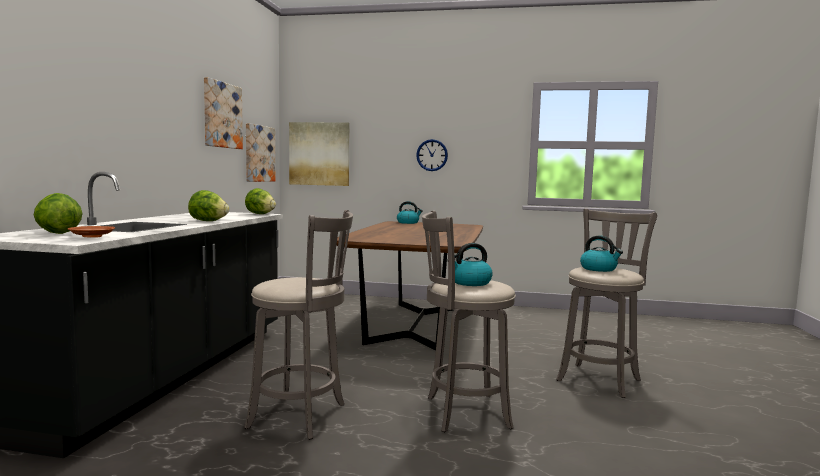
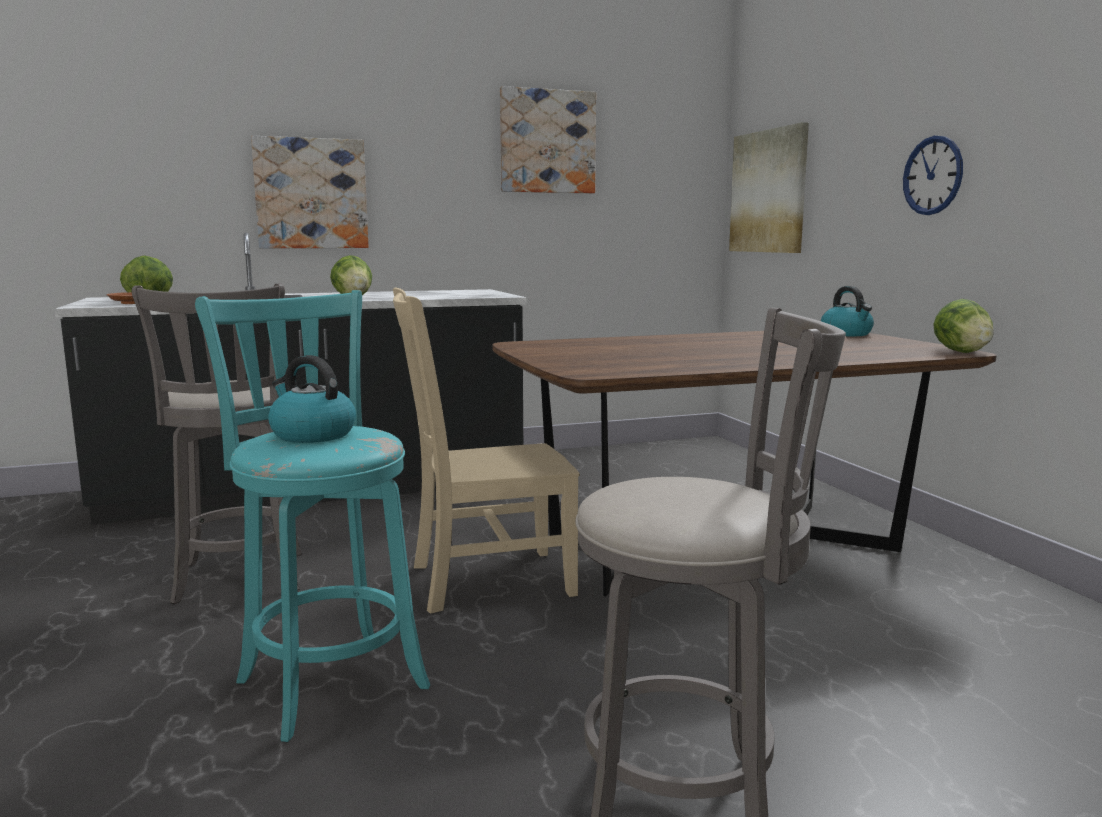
camera: 60 degrees right, 5 degrees up
(259, 153) = (655, 198): picture -> picture (311, 194)
(260, 214) = (496, 295): lettuce -> lettuce (962, 352)
(392, 365) = (485, 580): none -> beige chair
(462, 412) = (328, 680): grey stool -> turquoise stool
(599, 269) = (675, 490): kettle -> none

